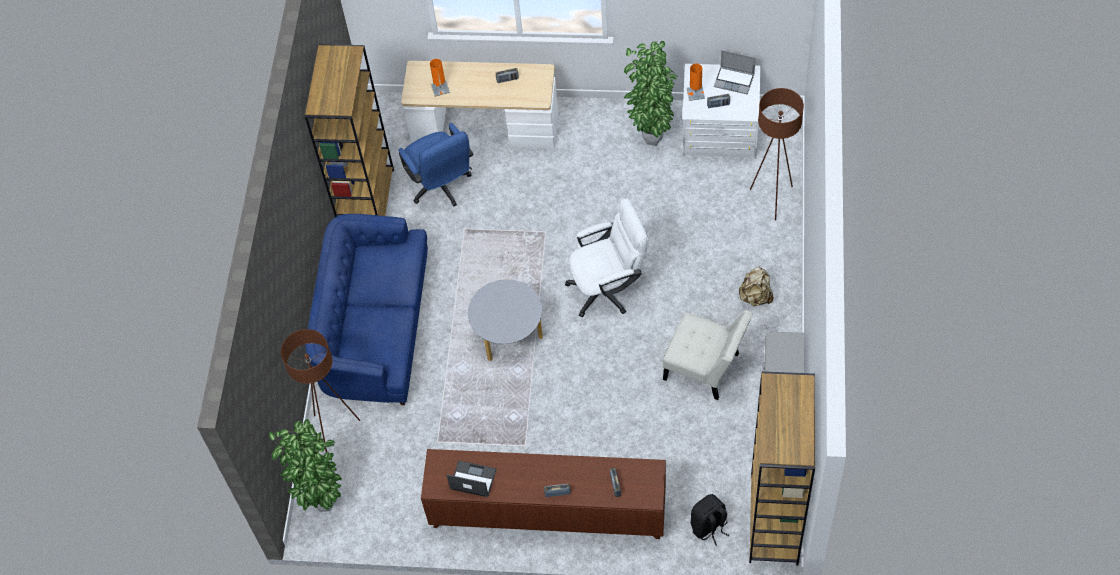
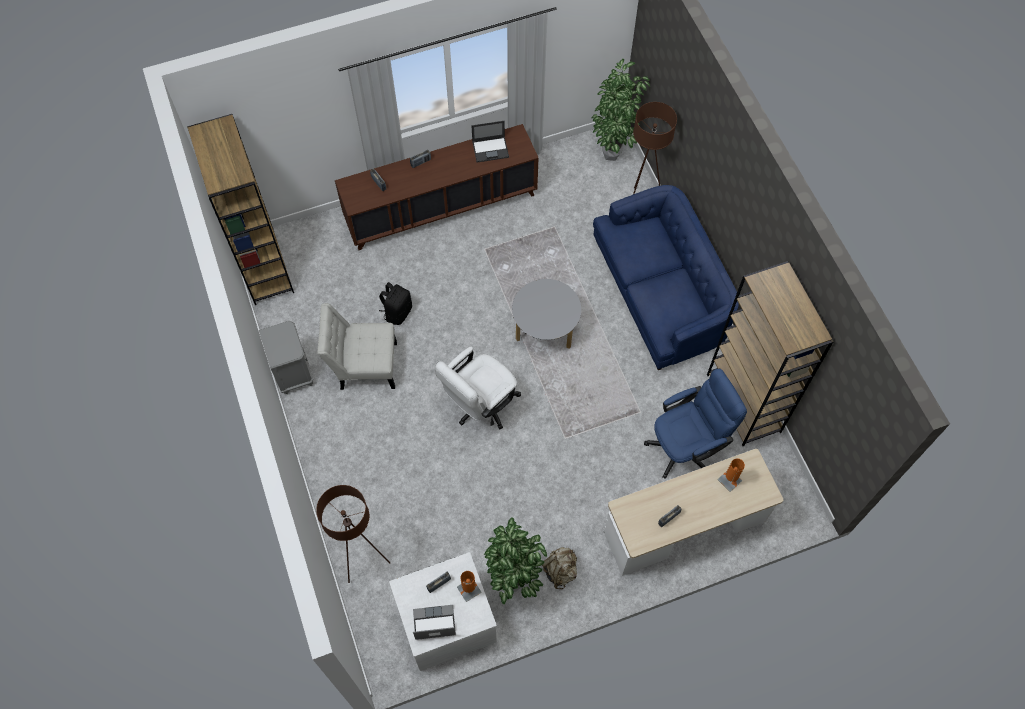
camera: 150 degrees right, 5 degrees up
(441, 187) = (687, 446): blue office chair -> blue office chair turned 120 degrees clockwise
(709, 527) = (313, 243): black backpack -> black backpack (397, 312)
(755, 296) = (344, 449): beige backpack -> beige backpack (560, 570)

